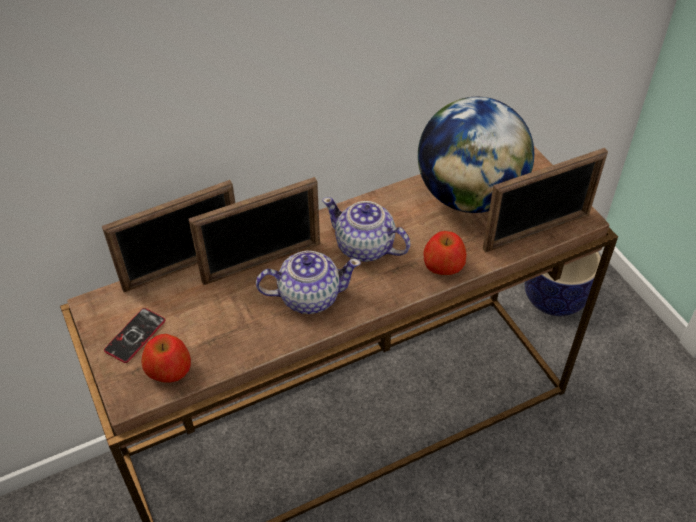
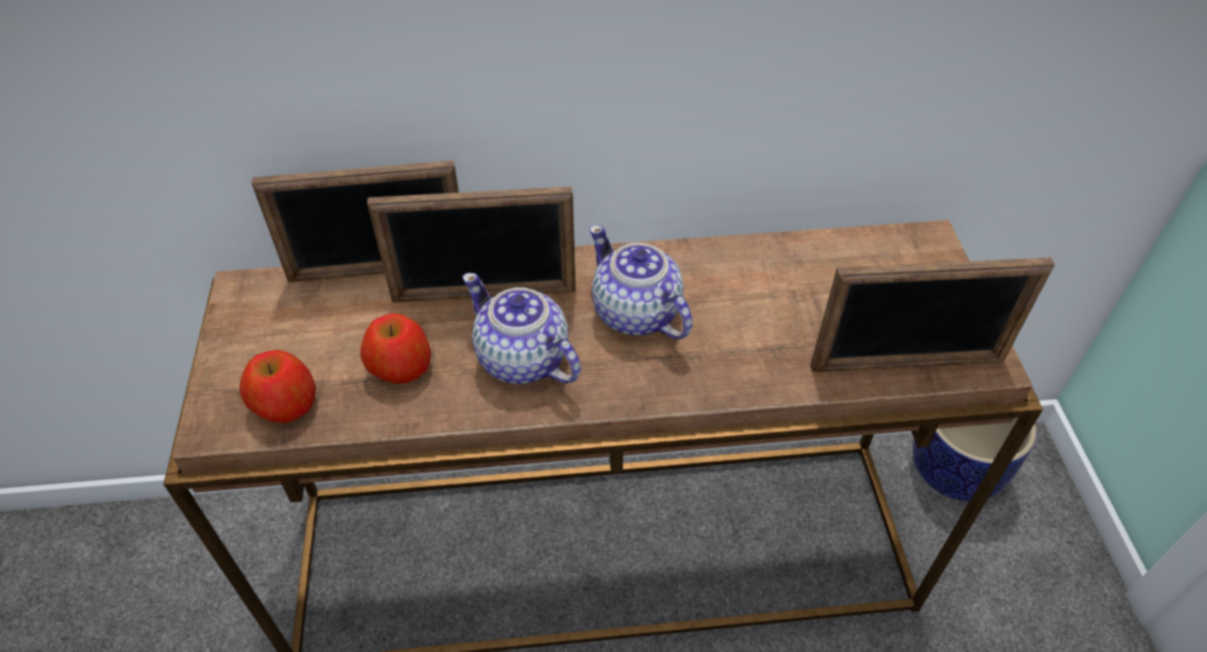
camera: 20 degrees right, 0 degrees up
(135, 336) = (269, 344): phone -> none
(308, 296) = (523, 360): teapot -> teapot turned 150 degrees counterclockwise
(443, 265) = (738, 372): apple -> apple (400, 366)
(469, 196) = (824, 283): globe -> none

